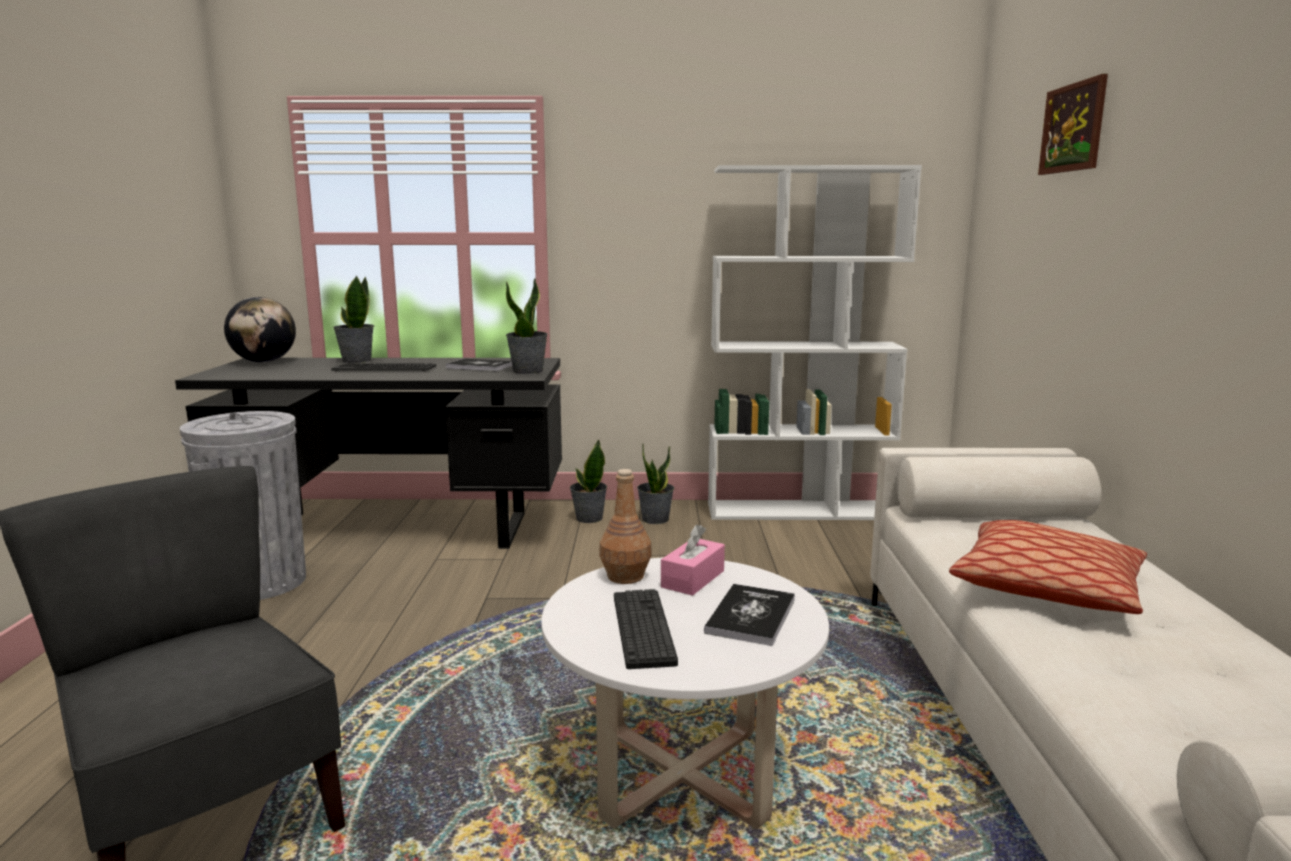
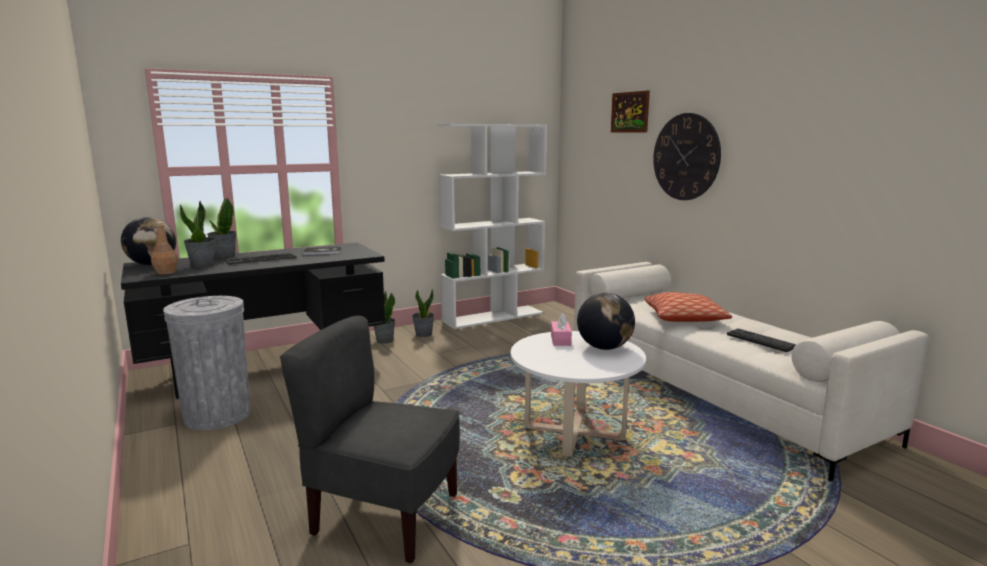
camera: 30 degrees left, 0 degrees up
(528, 371) = (361, 252): potted plant -> potted plant (202, 265)
(625, 577) = (531, 345): brown bottle -> brown bottle (166, 272)
(643, 628) = (572, 360): keyboard -> keyboard (760, 341)
(751, 616) = (604, 347): book -> globe
(1158, 217) = (686, 157): none -> wall clock

